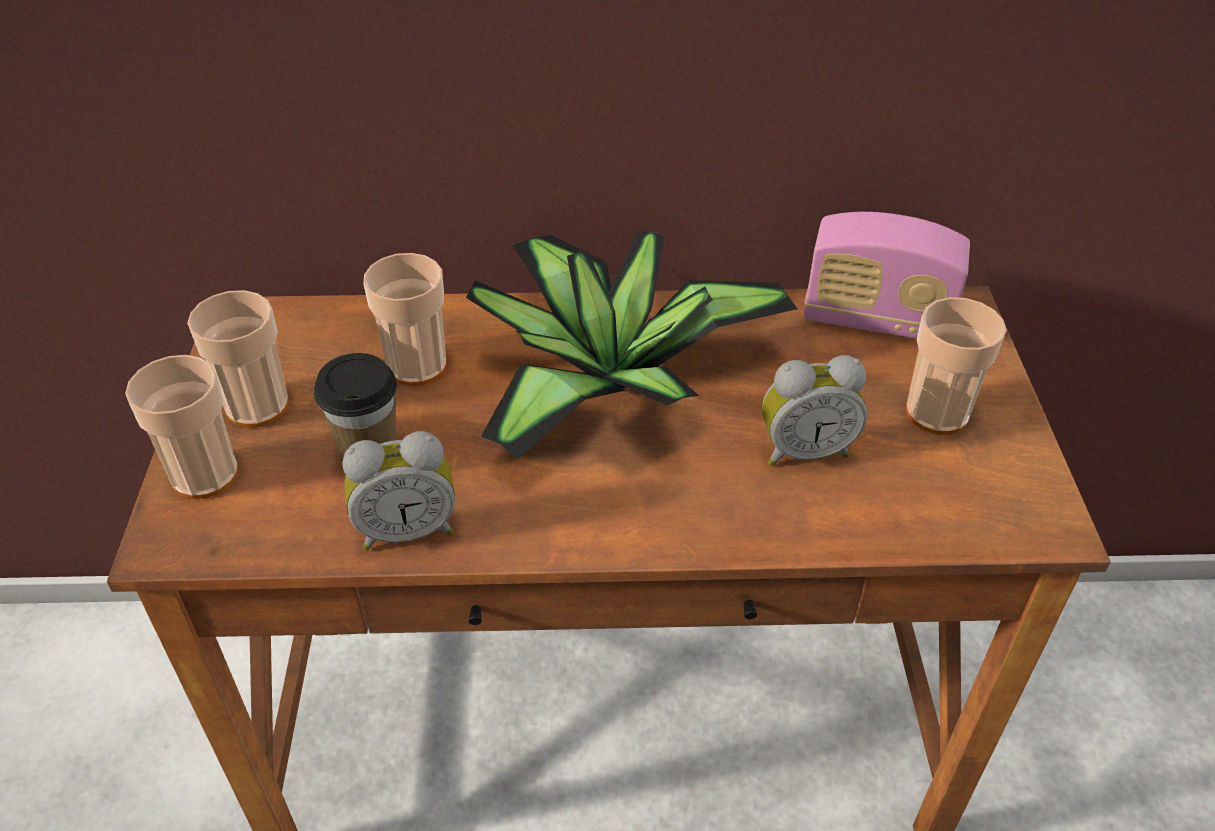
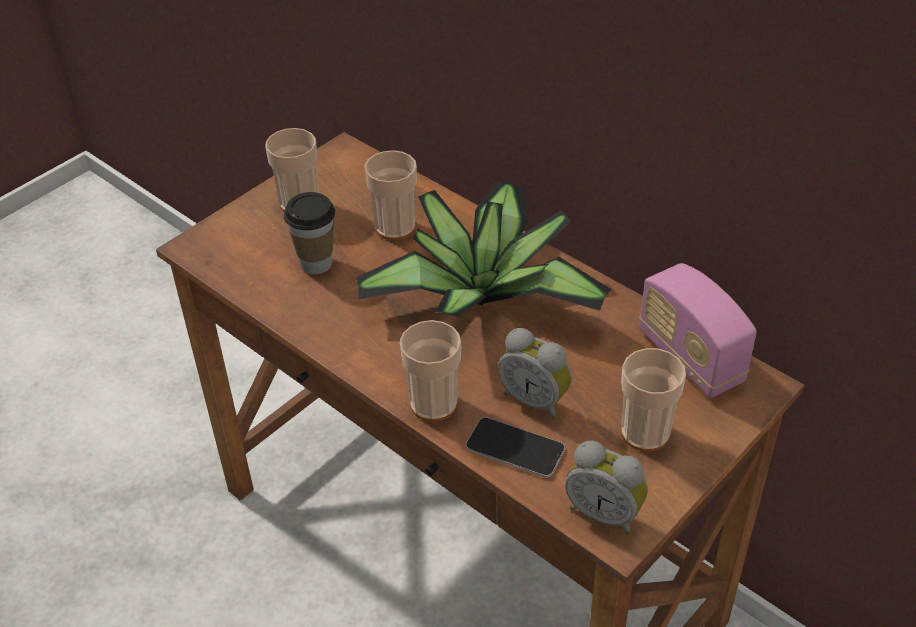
camera: 45 degrees right, 0 degrees up
(205, 475) = (241, 224): cup -> cup (433, 404)
(407, 529) = (293, 306): alarm clock -> alarm clock (605, 513)
(852, 513) = (515, 448): none -> phone

